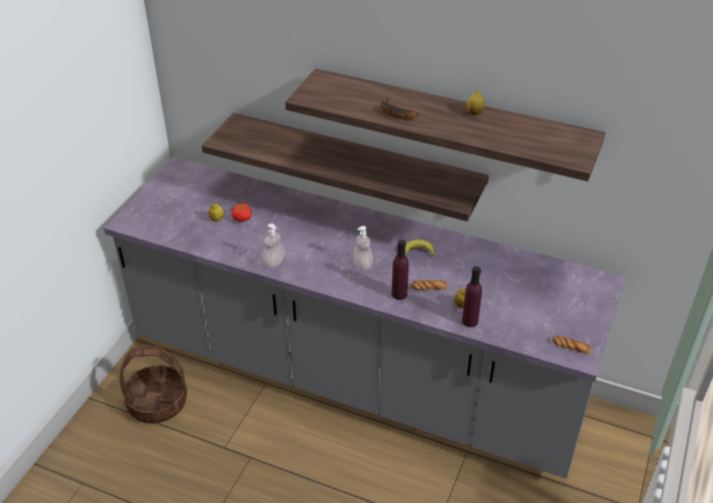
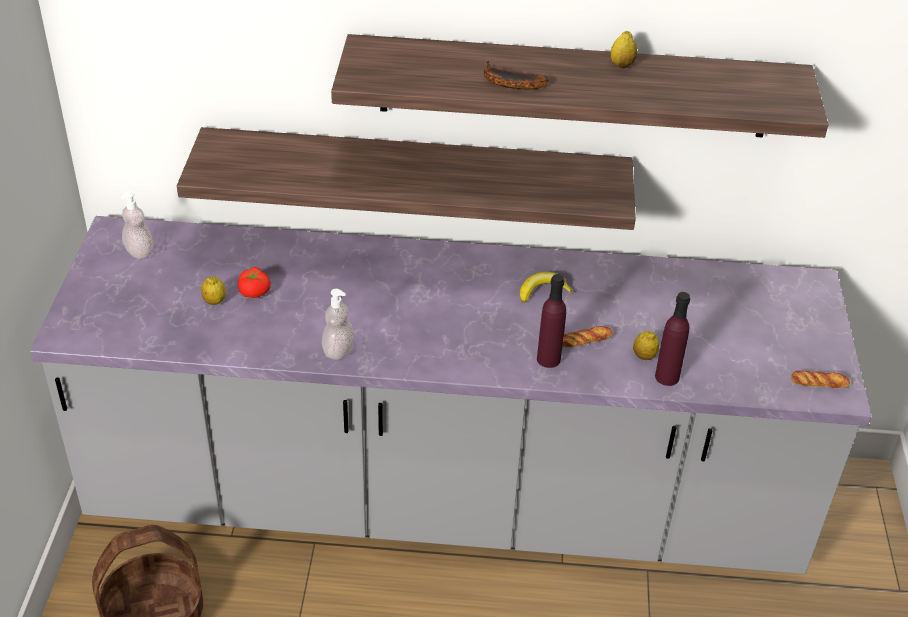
camera: 20 degrees left, 0 degrees up
(363, 265) = (474, 327): soap dispenser -> soap dispenser (139, 252)

